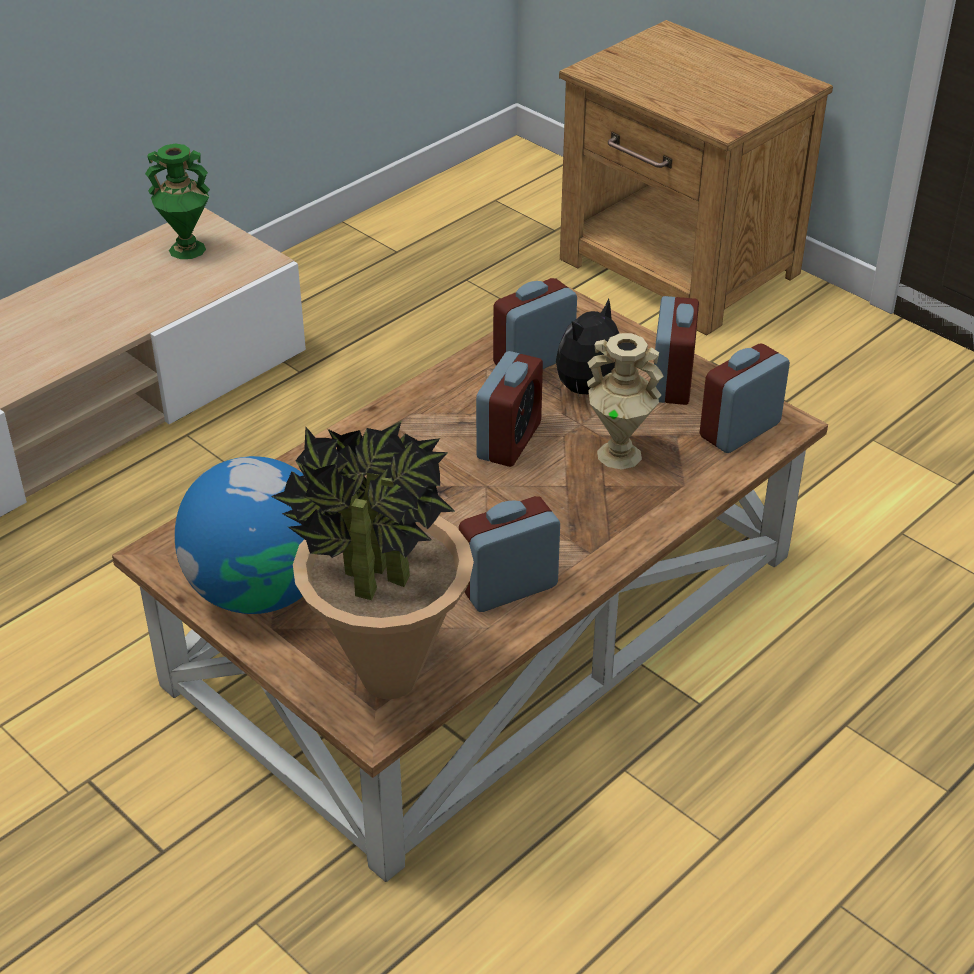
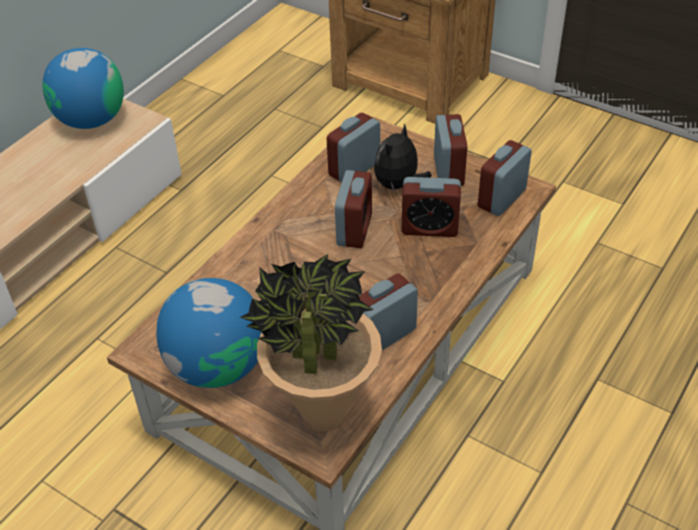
camera: 10 degrees left, 5 degrees up
(187, 250) = (91, 120): green vase -> globe
(620, 454) = (429, 227): beige vase -> alarm clock

